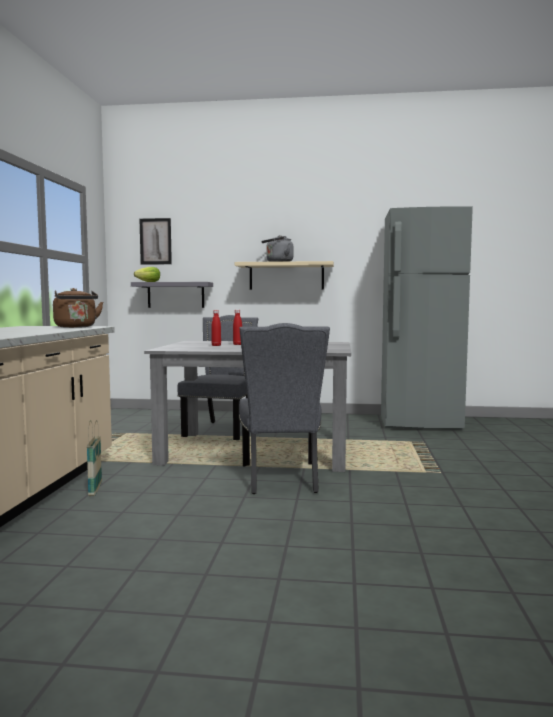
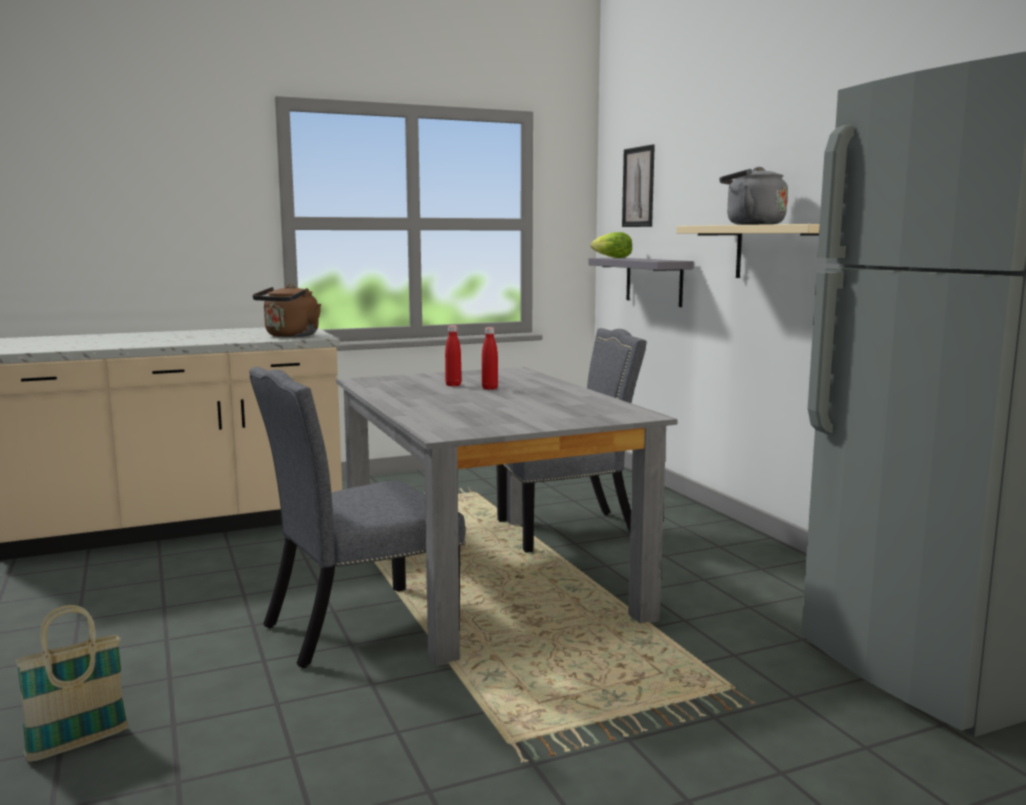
camera: 60 degrees right, 5 degrees up
(95, 489) = (232, 546): basket -> basket (78, 744)

